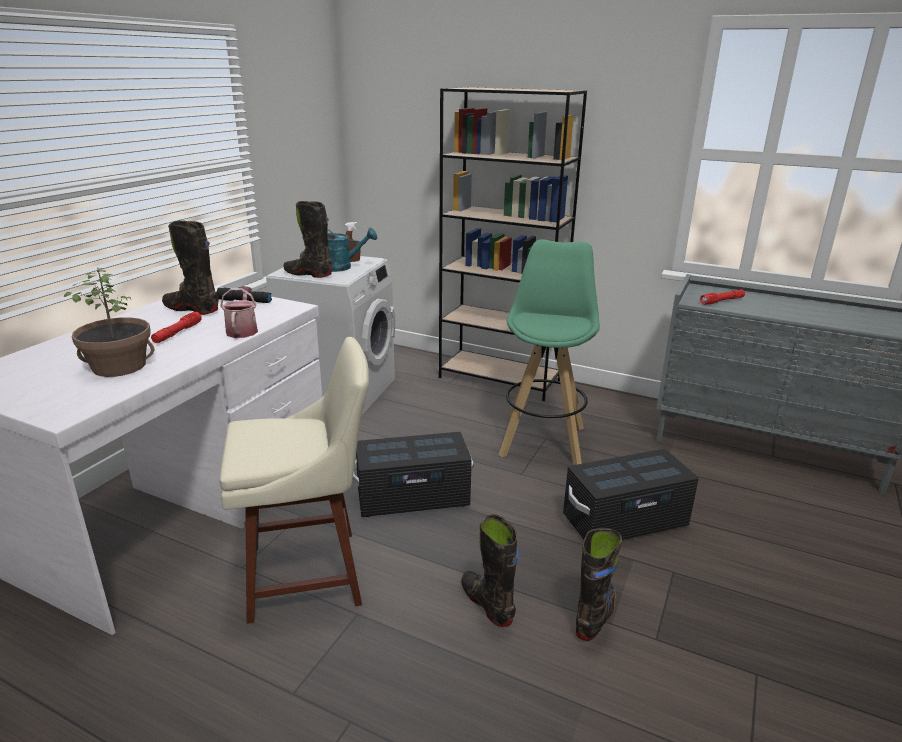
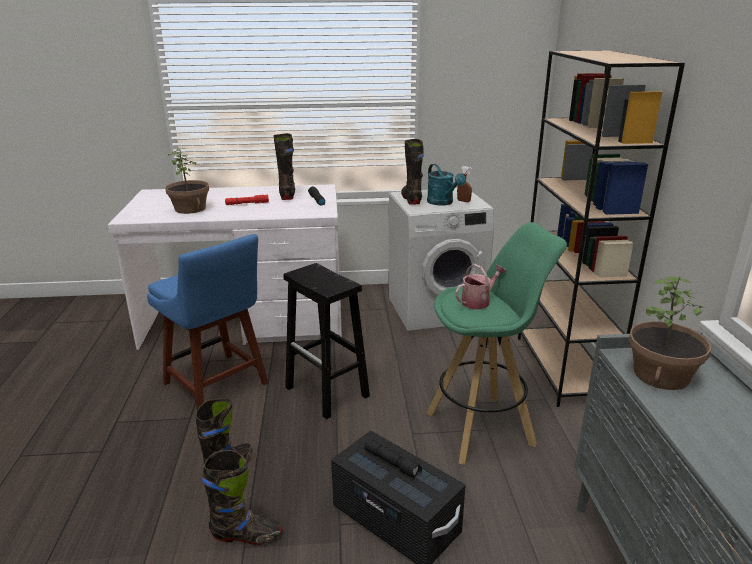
camera: 60 degrees right, 0 degrees up
(243, 330) = (269, 214): watering can -> watering can (478, 301)
(311, 573) = (217, 385): beige stool -> blue stool
(413, 498) = (328, 392): black storage box -> black stool
(621, 470) = (392, 463): none -> black flashlight
(722, 301) = (662, 375): red flashlight -> potted plant

